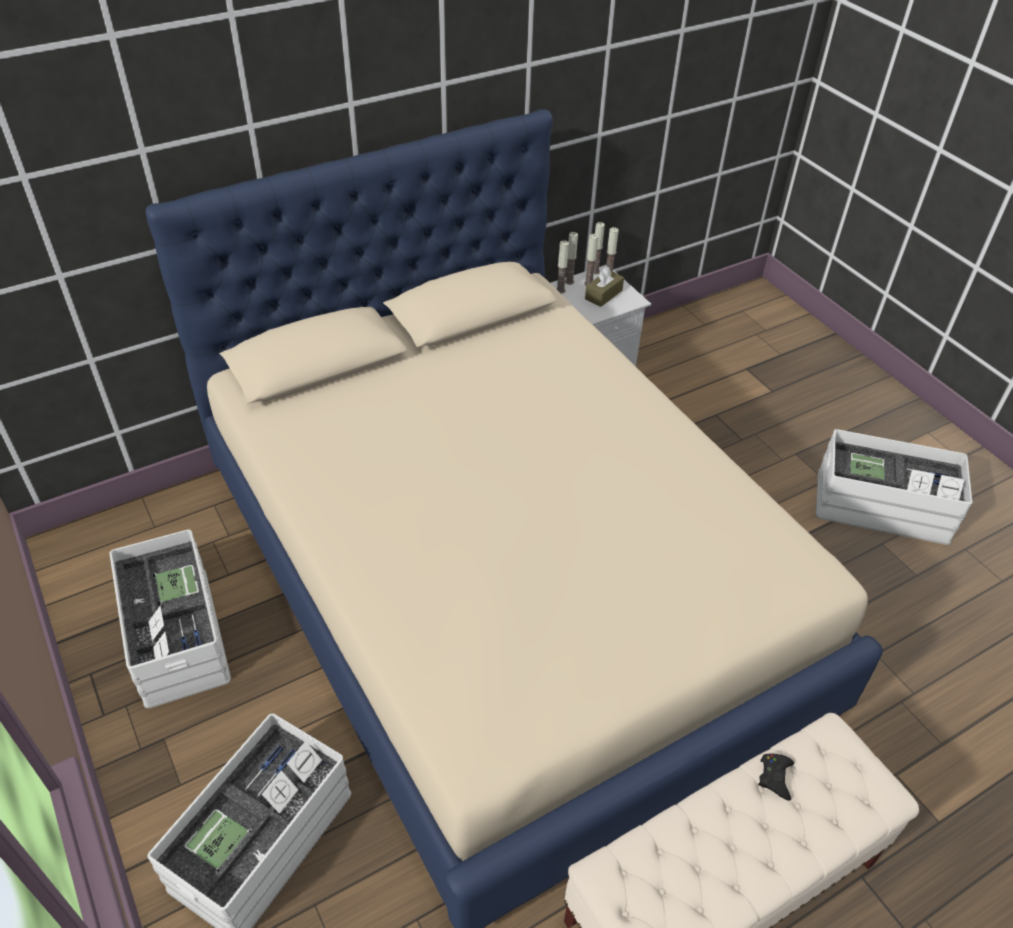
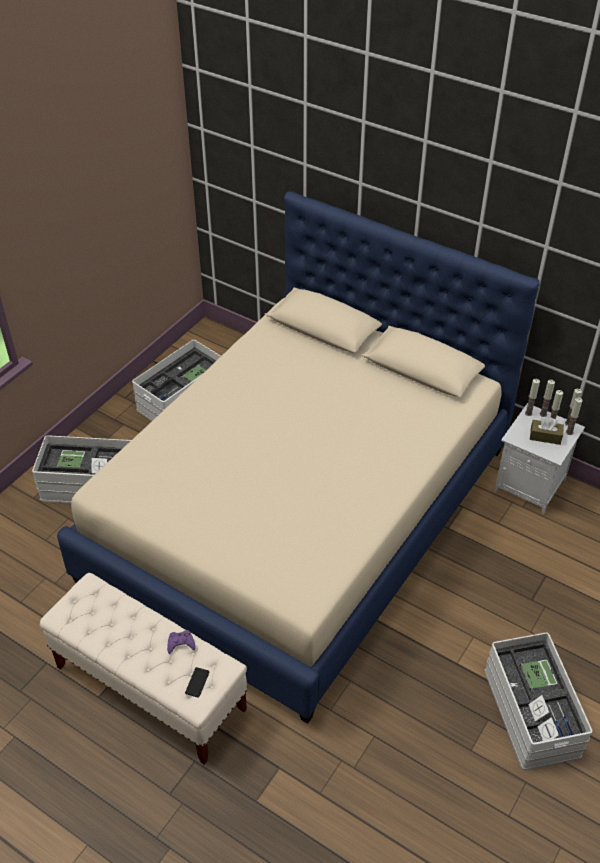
camera: 65 degrees right, 0 degrees up
(775, 777) = (181, 643): black game controller -> purple game controller
(852, 780) = (197, 682): none -> phone

